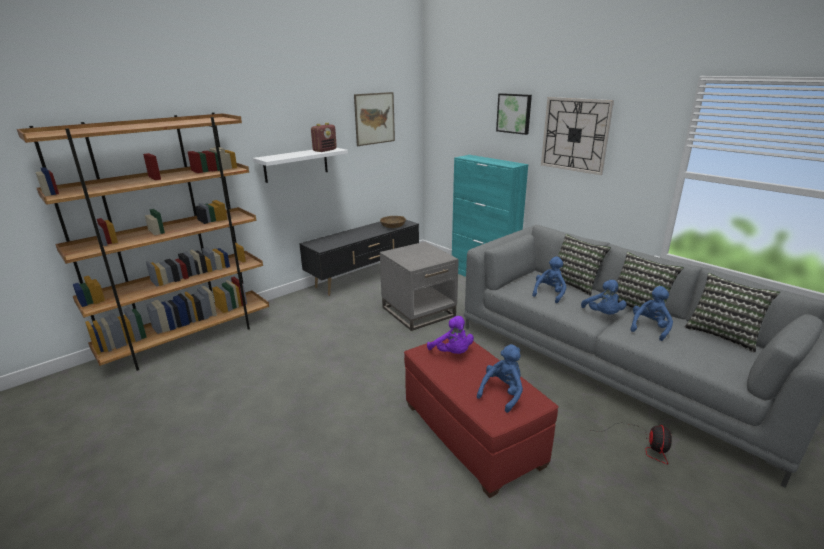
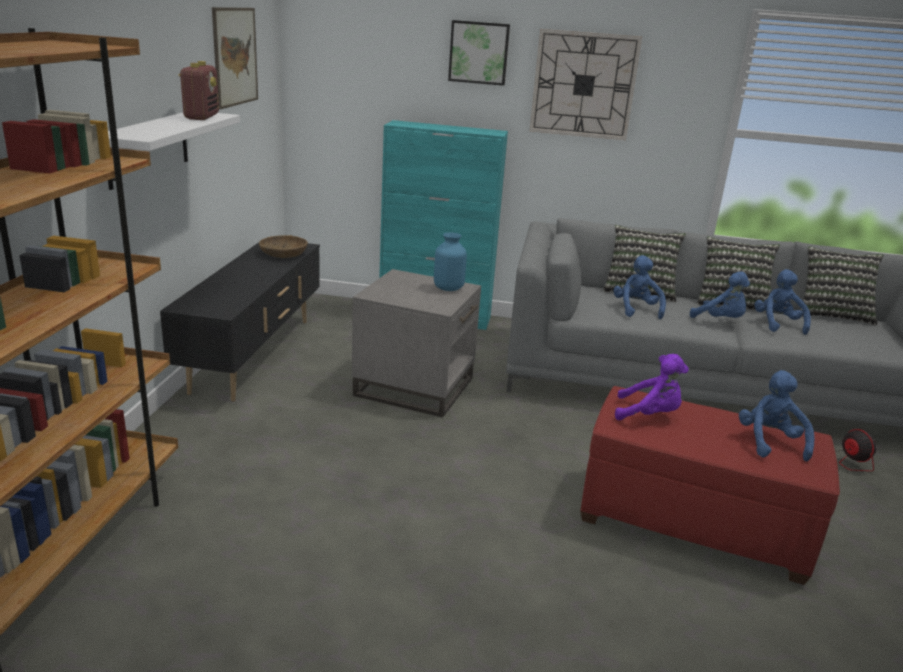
camera: 40 degrees left, 0 degrees up
(436, 256) = (448, 288): none -> blue vase

